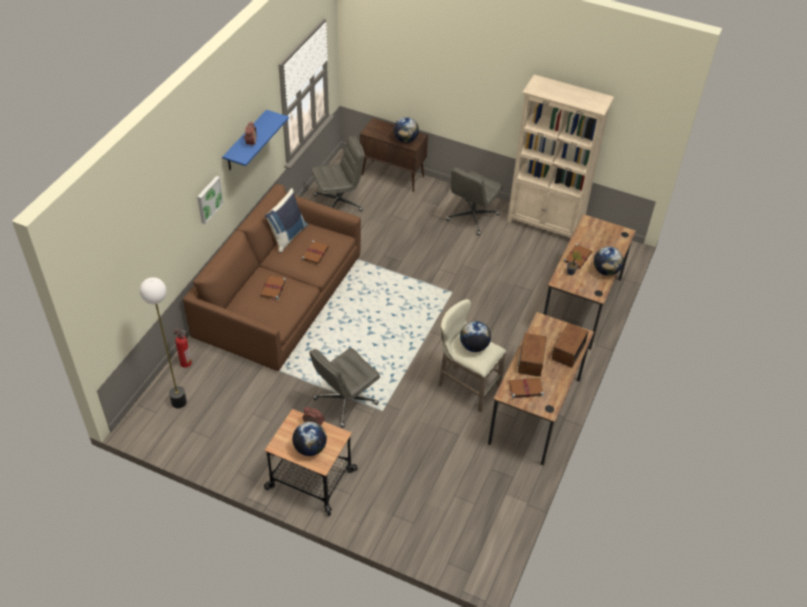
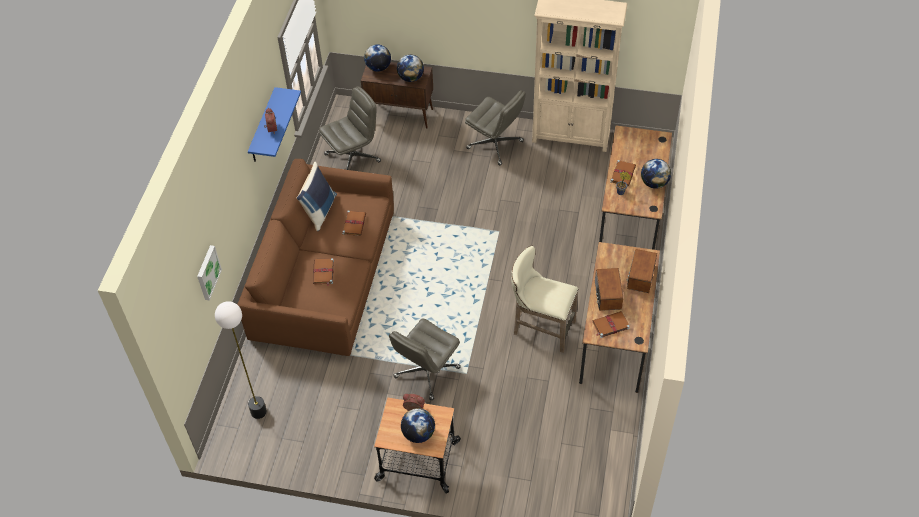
camera: 10 degrees left, 5 degrees up
(185, 362) = (250, 368): fire extinguisher -> none
(208, 199) = (242, 198): picture -> picture (207, 272)
(472, 218) = (495, 145): grey office chair -> grey office chair turned 75 degrees counterclockwise
(474, 346) = (546, 291): globe -> globe (378, 68)

